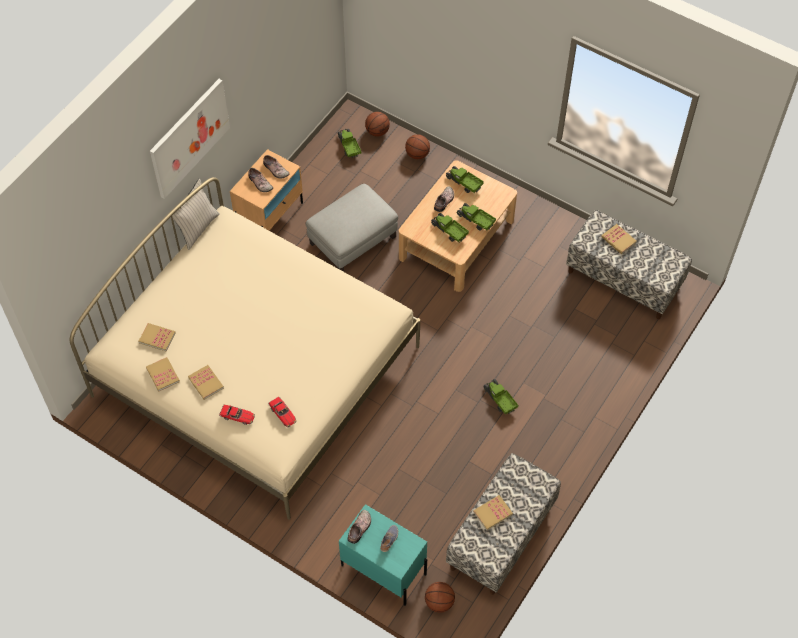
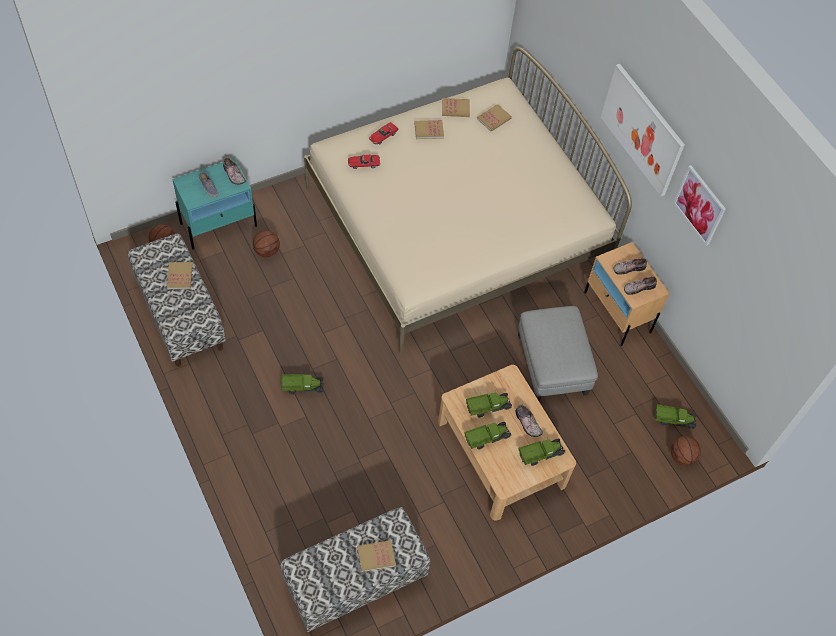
camera: 115 degrees right, 0 degrees up
(197, 228) = (596, 192): beige pillow -> none
(247, 77) = (699, 205): none -> picture
(417, 154) = (631, 477): basketball -> basketball (267, 251)

